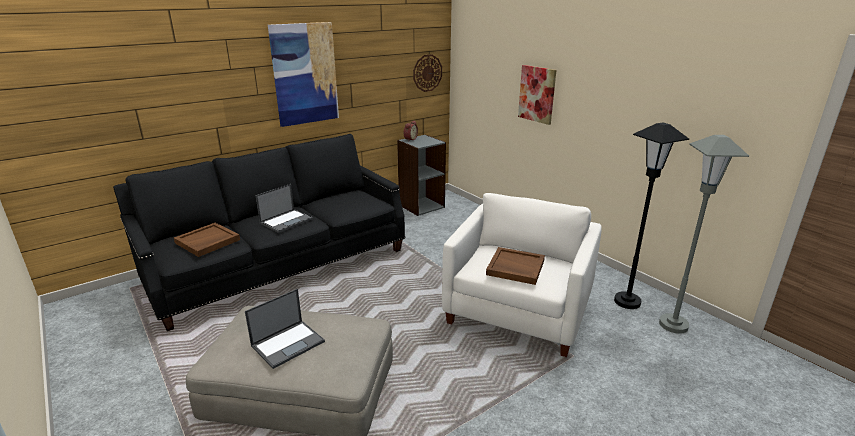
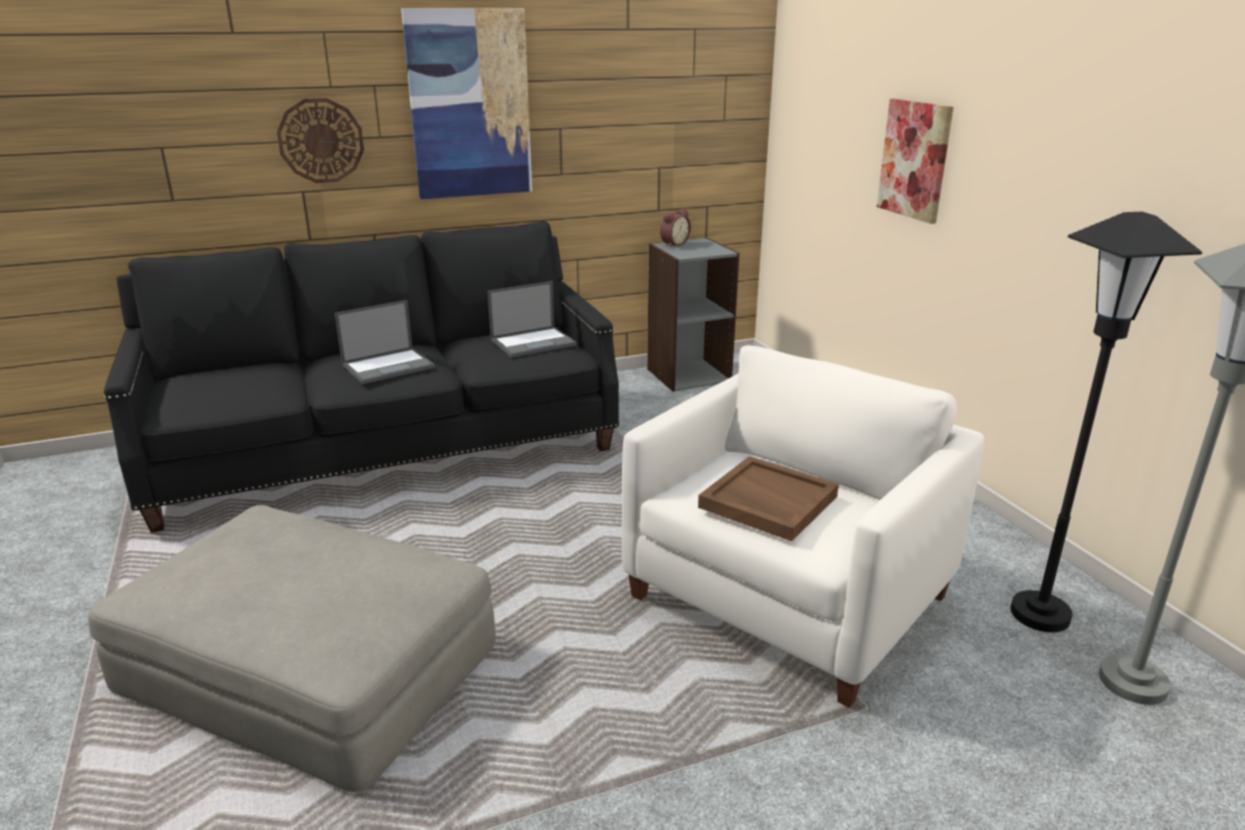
camera: 15 degrees right, 0 degrees up
(207, 241) = (239, 386): brown tray -> none
(288, 343) = (275, 580): laptop -> laptop (534, 342)
(427, 73) = (719, 118): wall clock -> wall clock (321, 141)

